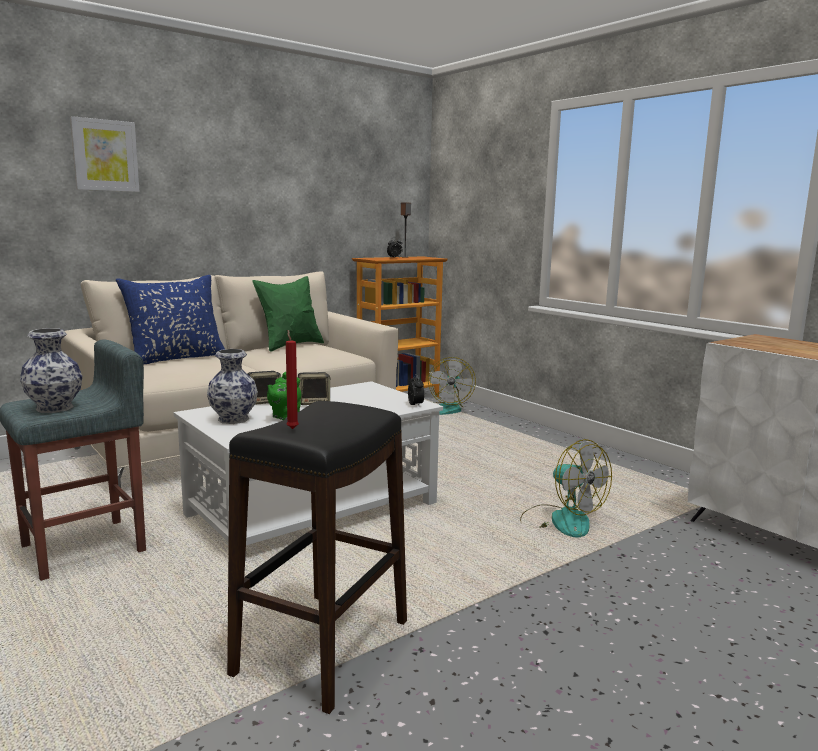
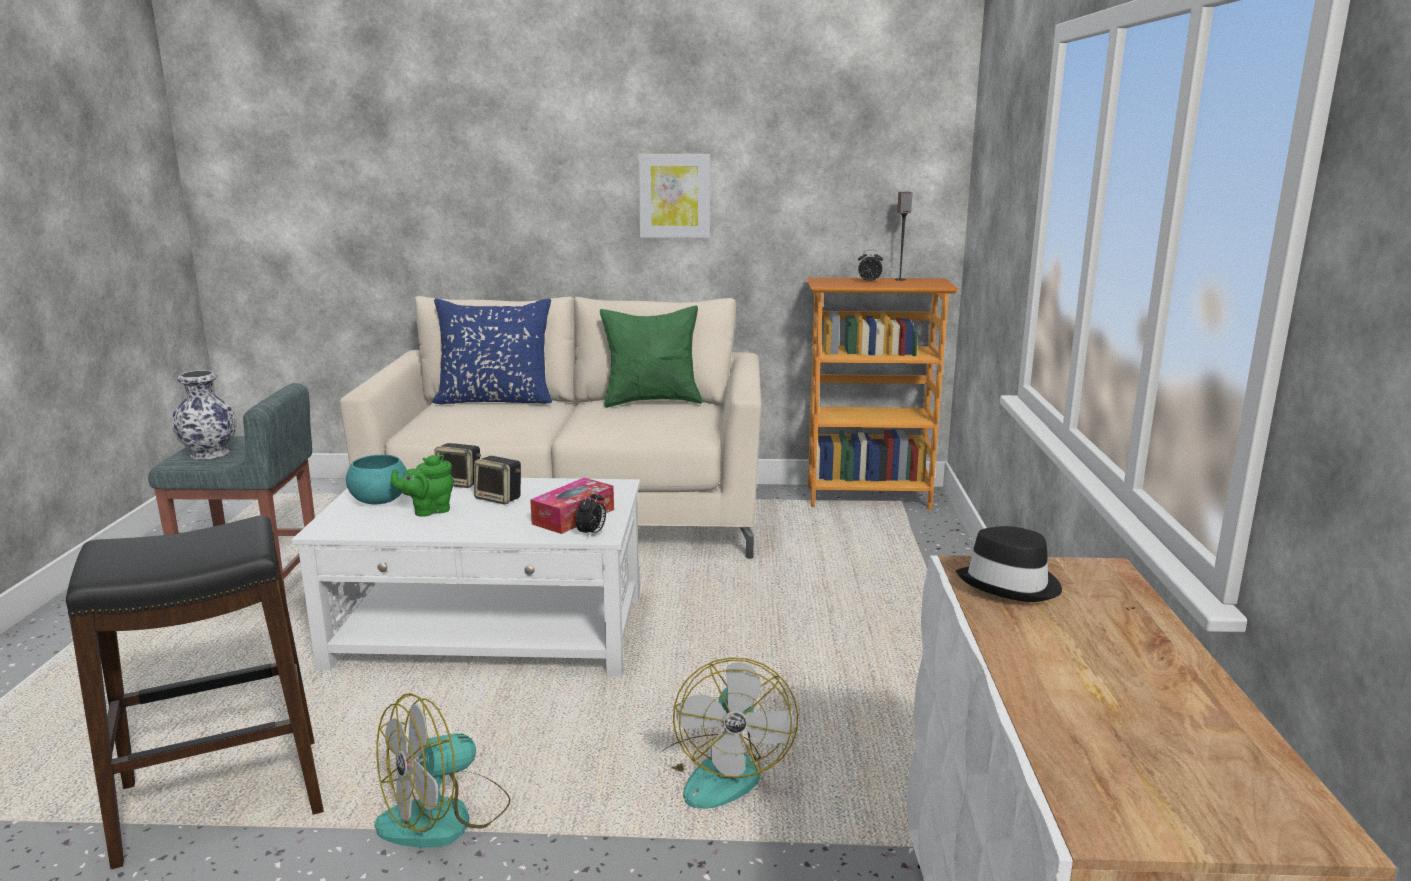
camera: 40 degrees right, 5 degrees up
(105, 155) = (460, 146): picture -> picture (674, 195)
(233, 419) = (379, 501): vase -> turquoise bowl
(292, 428) = (126, 548): red candle -> none
(384, 401) = (573, 516): none -> tissue box
(447, 409) = (905, 534): fan -> fan (445, 816)
(756, 344) = (1011, 584): none -> black hat

